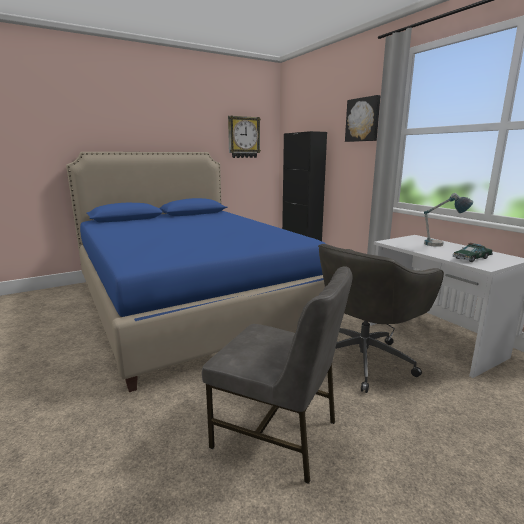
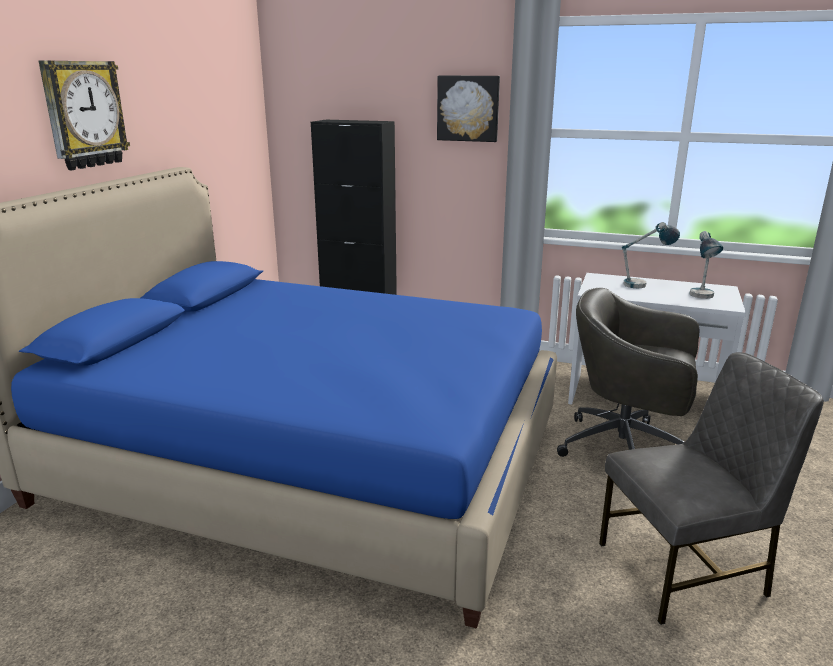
camera: 40 degrees left, 5 degrees up
(243, 137) = (224, 128): wall clock -> wall clock (84, 114)
(364, 359) = (626, 449): grey office chair -> grey office chair turned 105 degrees clockwise
(472, 258) = (701, 298): toy car -> table lamp

